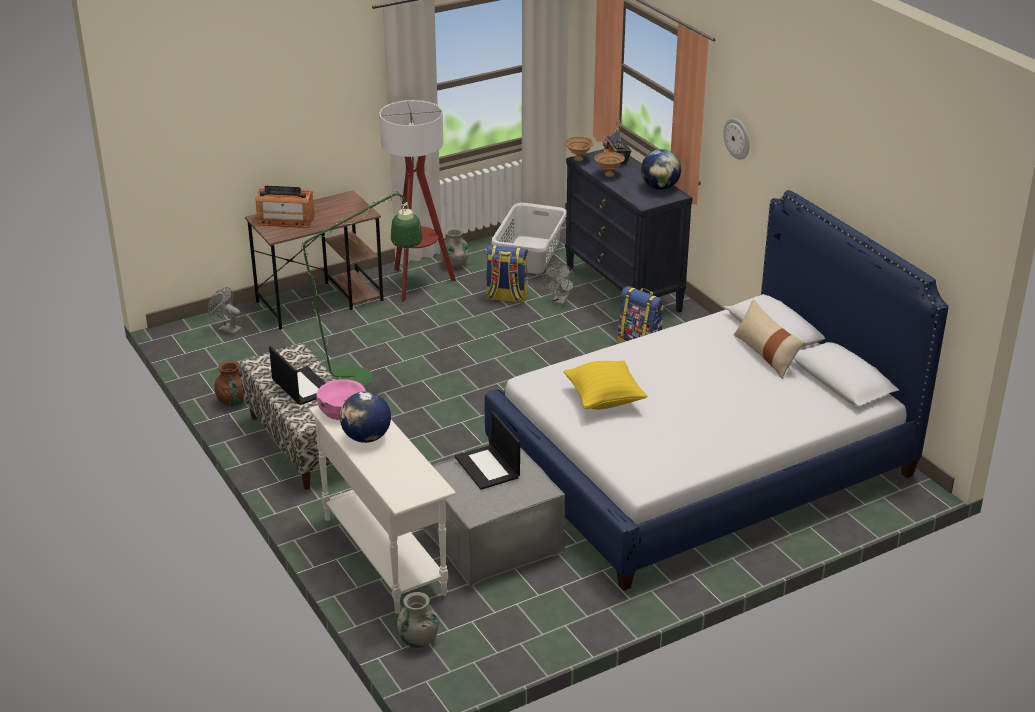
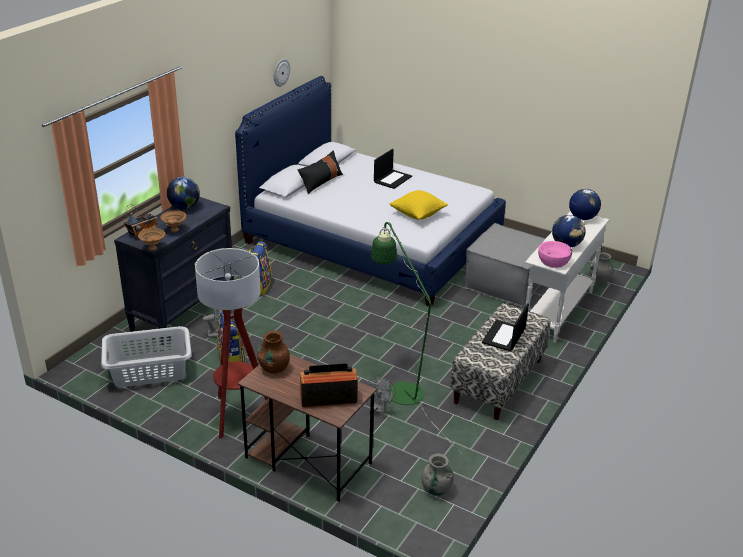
camera: 120 degrees left, 0 degrees up
(226, 329) = (397, 497): grey fan -> grey fan (378, 409)
(233, 401) = (488, 439): brown vase -> brown vase (274, 368)
(286, 220) = (328, 397): radio -> radio turned 75 degrees counterclockwise
(420, 487) = (582, 218): none -> globe
(454, 264) = (189, 406): grey vase -> grey vase (436, 489)
(488, 467) = (502, 246): laptop -> laptop (392, 179)
(737, 138) = (193, 127): wall clock -> wall clock (281, 72)
(766, 354) = (321, 182): beige pillow -> black pillow

